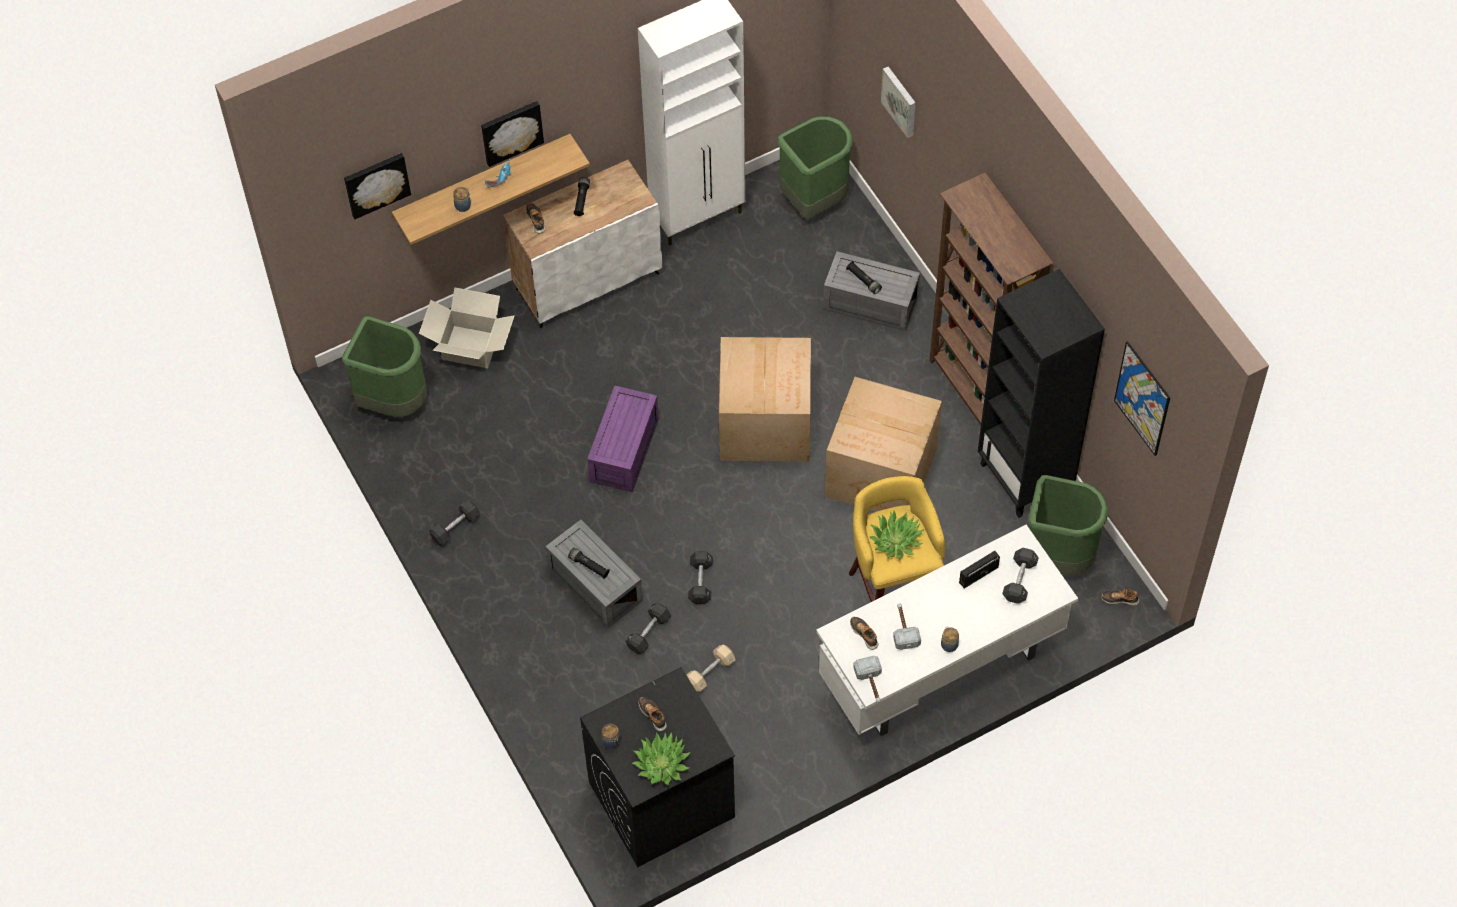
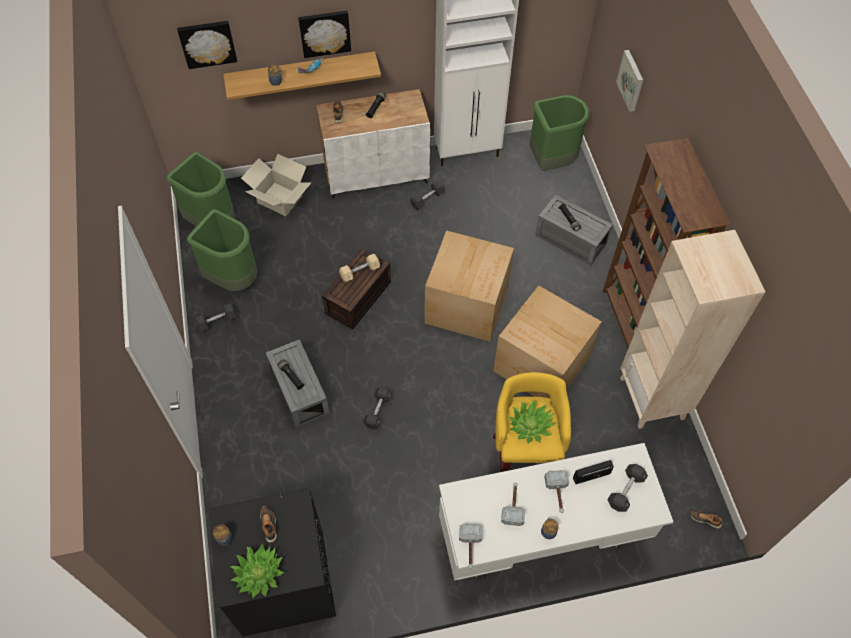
camera: 15 degrees right, 0 degrees up
(625, 451) = (358, 299): purple storage box -> brown storage box
(648, 633) = (324, 440): black dumbbell -> black dumbbell (427, 199)
(710, 672) = (359, 486): beige dumbbell -> beige dumbbell (360, 272)
(864, 634) = (478, 500): shoe -> none
(947, 603) = (557, 494): none -> hammer
(1025, 478) = (652, 398): black bookcase -> beige bookcase
(1057, 557) = (662, 469): green trash can -> green trash can (233, 278)
(1142, 398) = (783, 364): picture -> none

